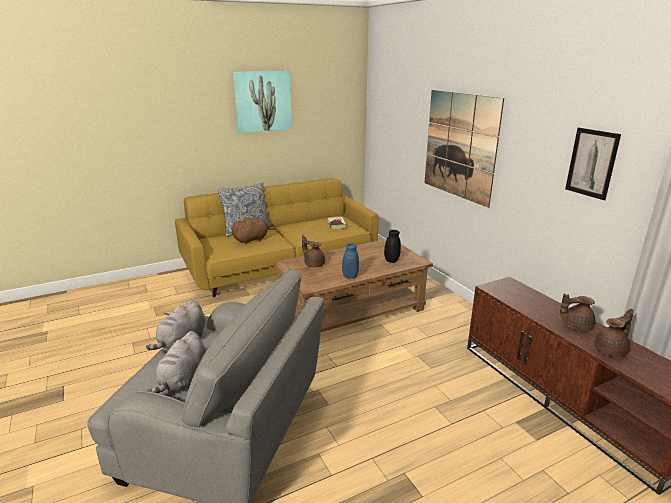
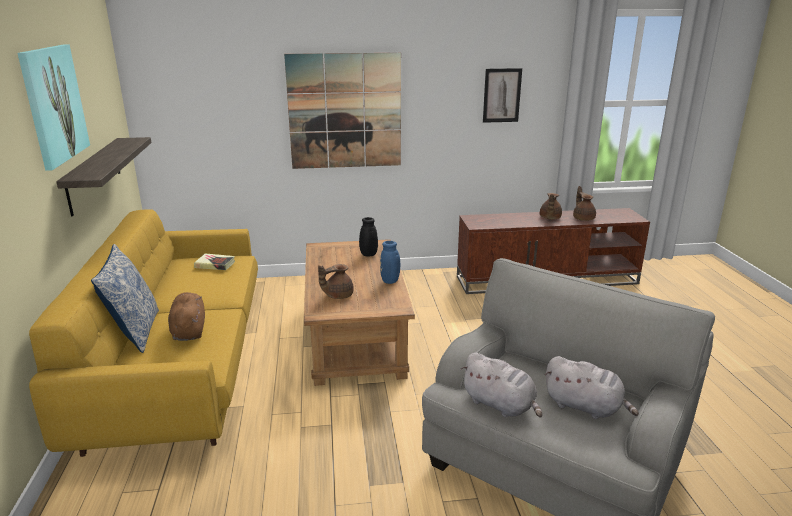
camera: 70 degrees left, 0 degrees up
(296, 146) = (94, 174): none -> shelf

